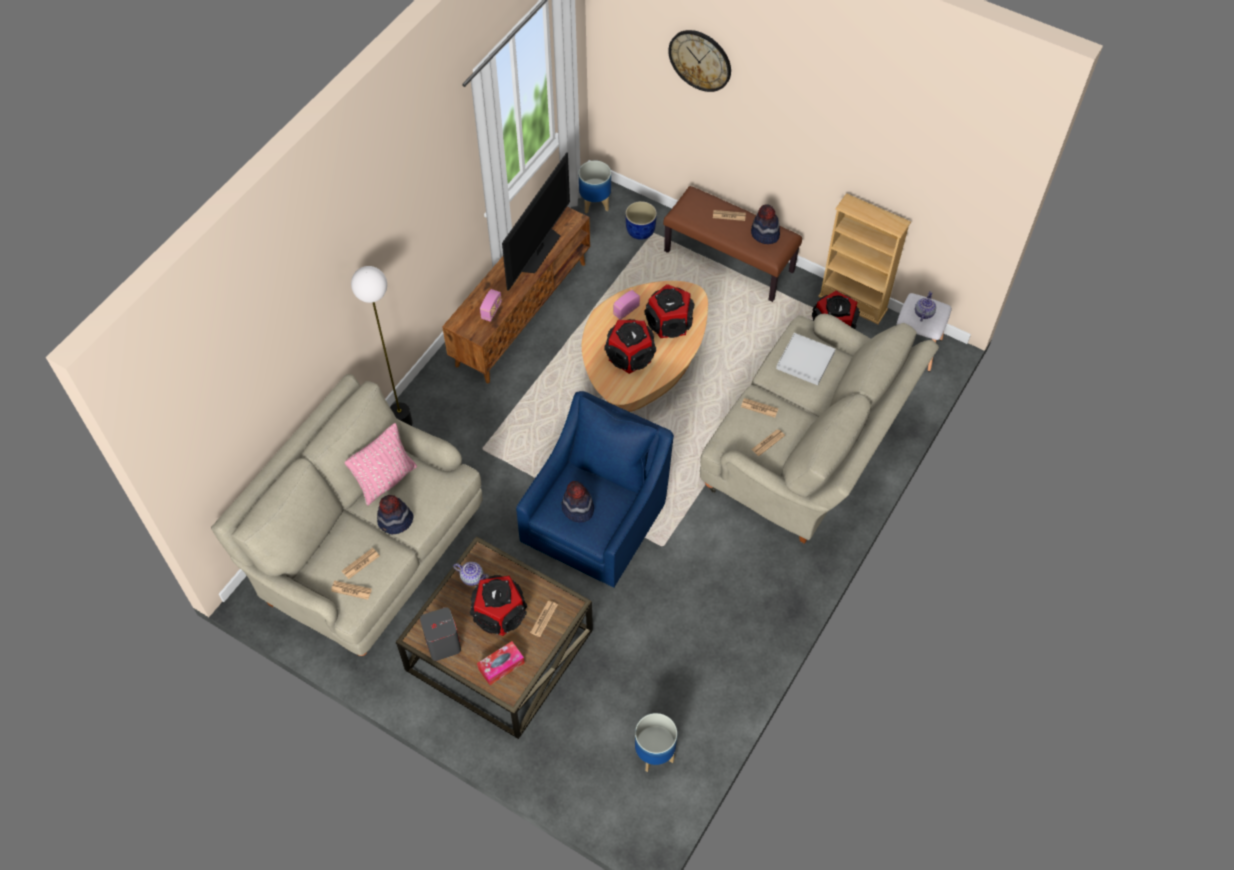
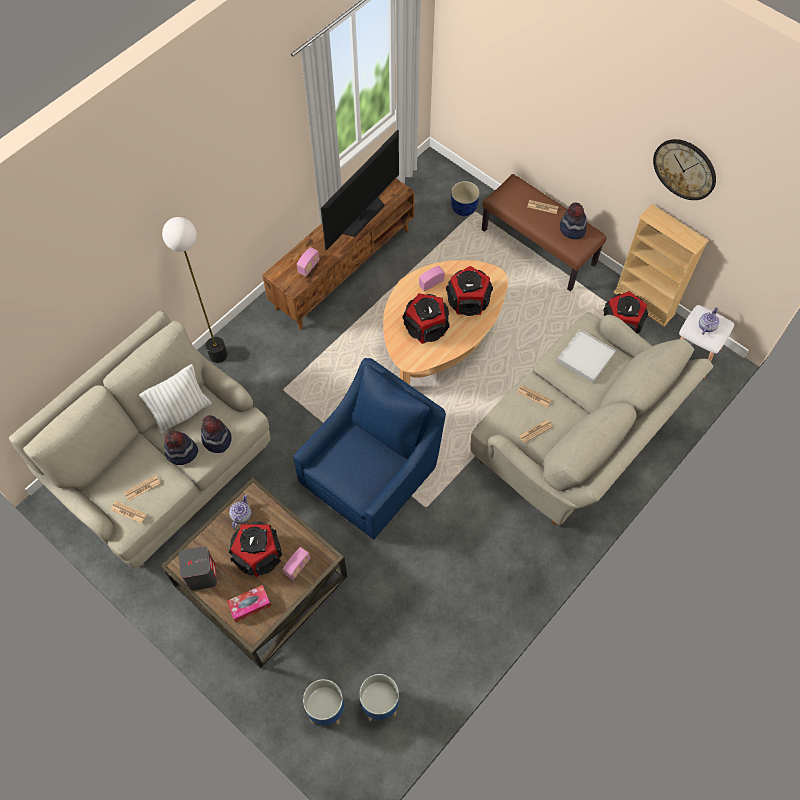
camera: 10 degrees right, 5 degrees up
(386, 480) = (182, 412): pink pillow -> white pillow
(472, 577) = (241, 515): teapot -> teapot turned 105 degrees counterclockwise
(544, 619) = (297, 566): newspaper -> radio
(577, 509) = (349, 465): hat -> hat (216, 439)
(595, 203) = (429, 176): planter -> planter (327, 709)
(700, 60) = (533, 58): wall clock -> wall clock (685, 169)

